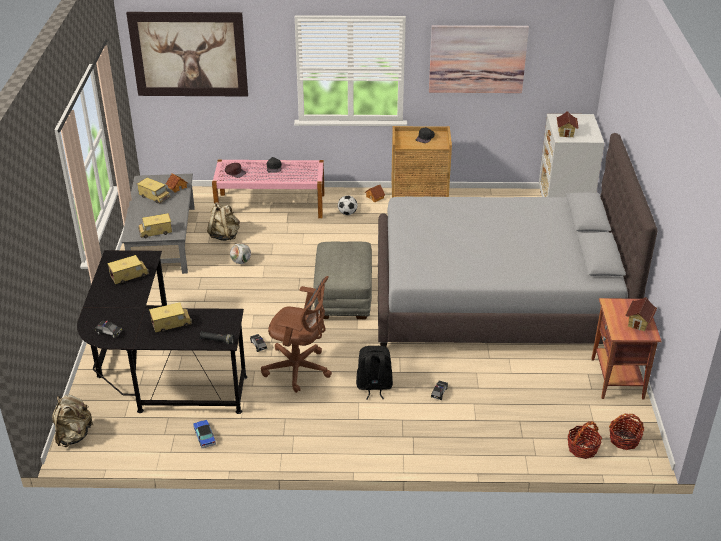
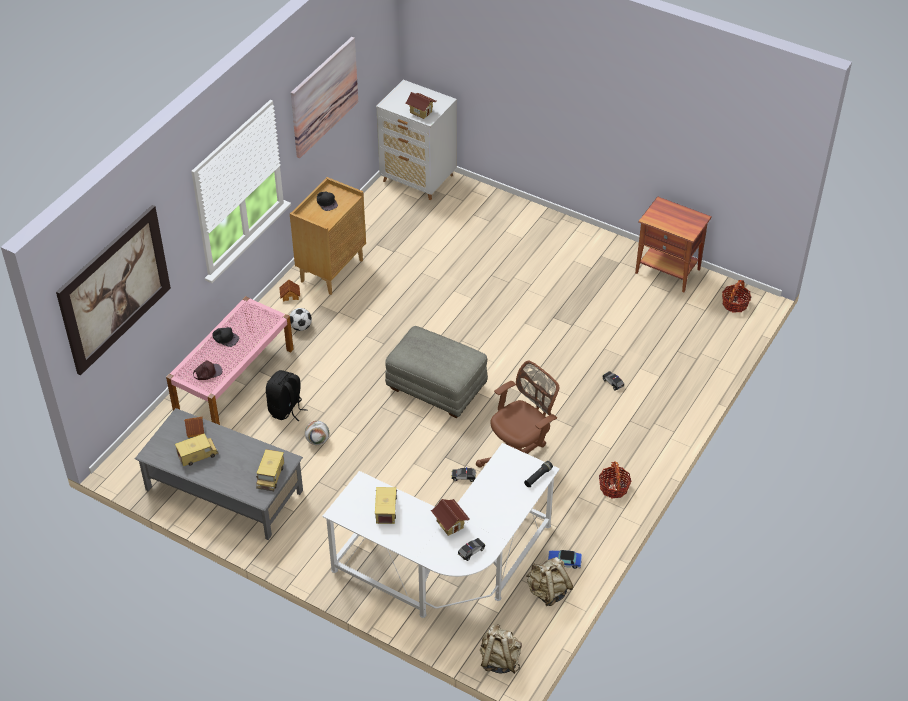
camera: 60 degrees left, 10 degrees up
(156, 372) = (449, 567): black desk -> white desk
(171, 324) = (490, 501): toy truck -> none
(224, 235) = (258, 436): beige backpack -> beige backpack (548, 591)
(374, 386) = (577, 420): black backpack -> black backpack (286, 409)
(497, 298) = (517, 288): grey bed -> none
(582, 448) = (729, 331): basket -> basket (614, 488)
(639, 323) = (684, 216): toy house -> toy house (450, 524)

